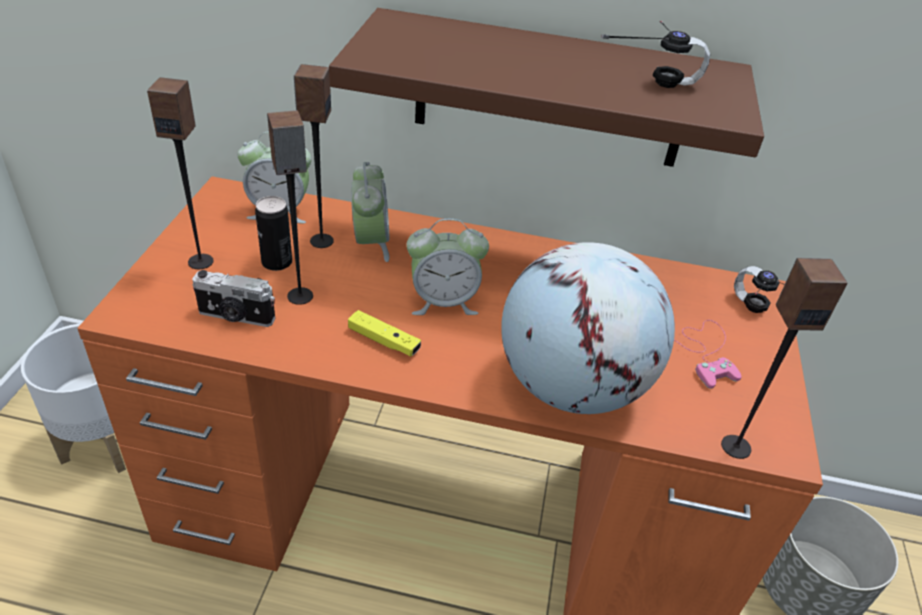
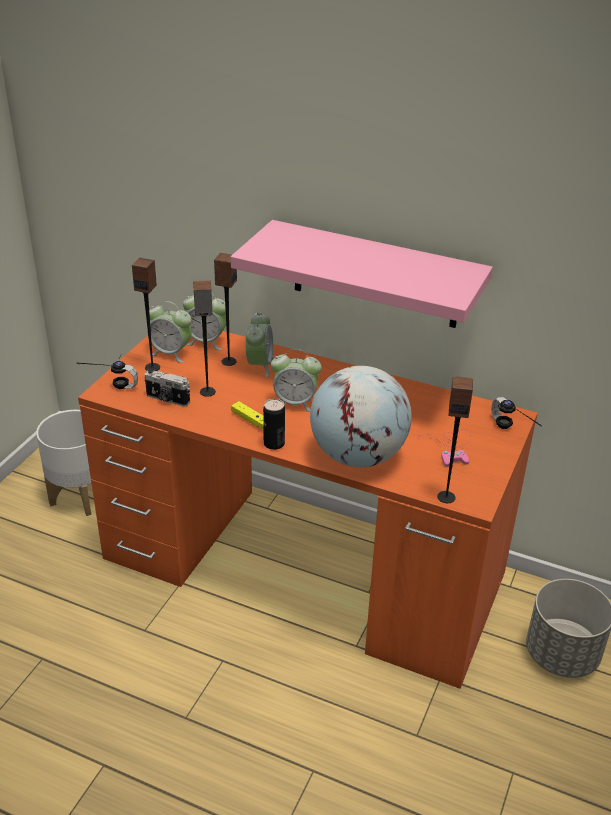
camera: 15 degrees right, 5 degrees down
(226, 235) = (171, 353): none -> alarm clock
(277, 262) = (198, 371): can -> can (274, 444)
(550, 91) = (375, 275): brown shelf -> pink shelf
(645, 78) = (415, 272): headphones -> headphones (113, 381)

